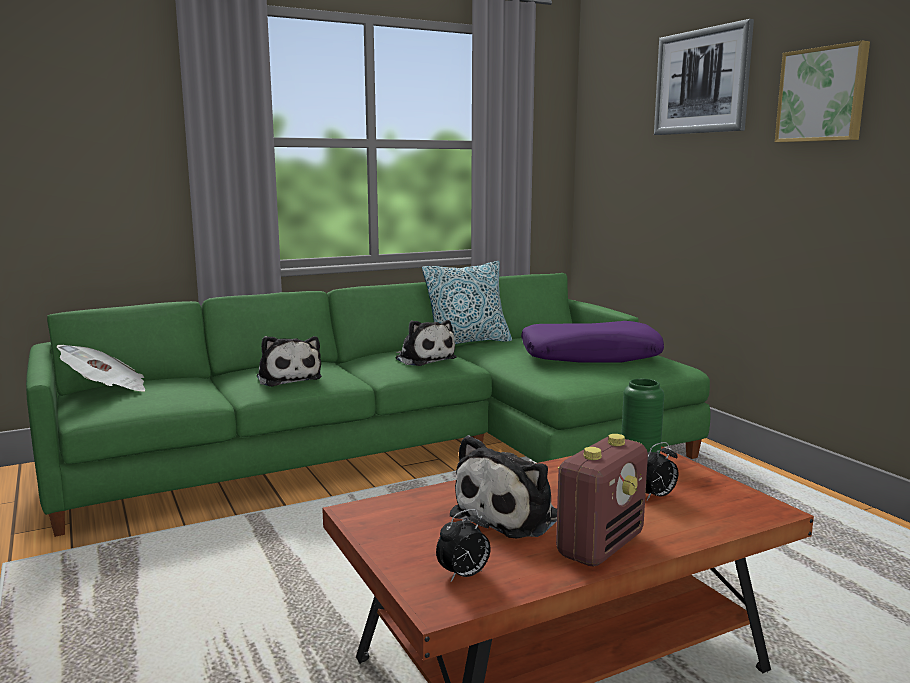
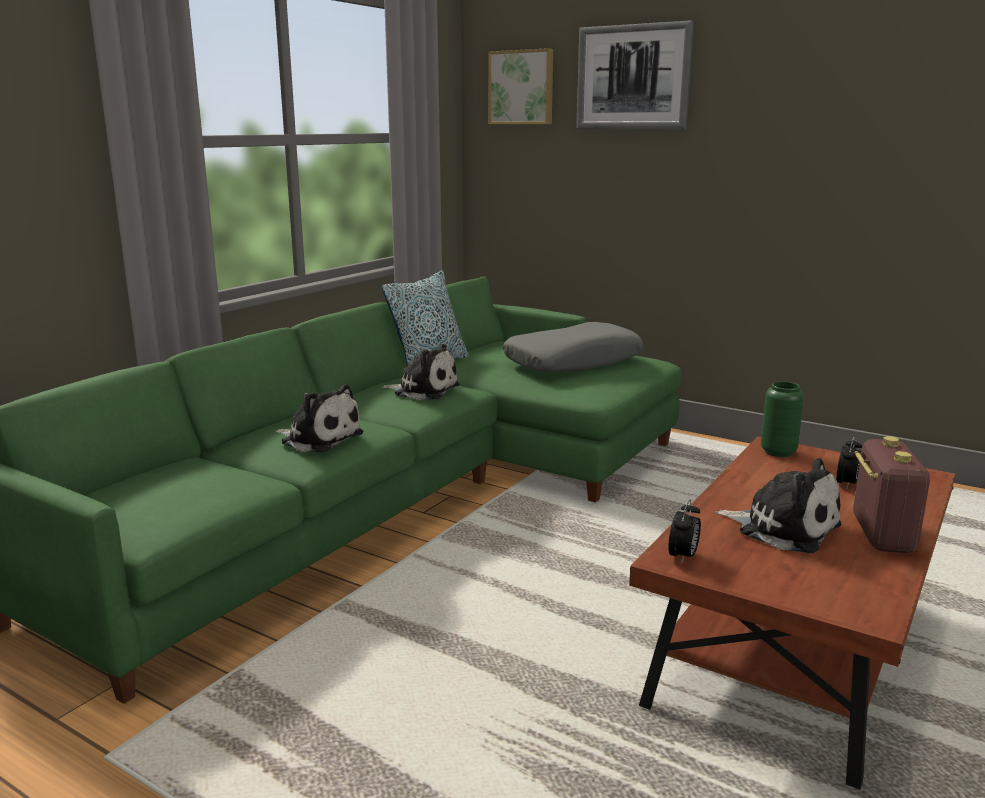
camera: 30 degrees left, 5 degrees up
(107, 389) = (118, 497): newspaper -> none
(464, 575) = (844, 588): alarm clock -> alarm clock (683, 557)
(511, 515) = (783, 528): plush toy -> plush toy turned 60 degrees counterclockwise
(590, 356) = (573, 362): purple pillow -> grey pillow
(823, 95) = (772, 100): picture -> picture (522, 87)

